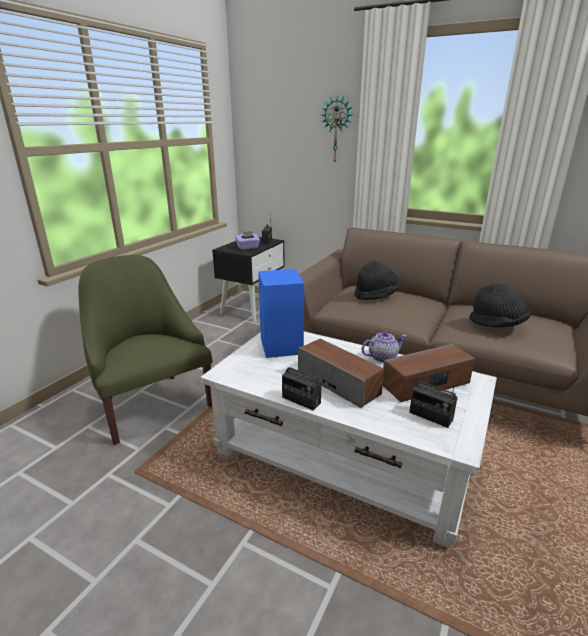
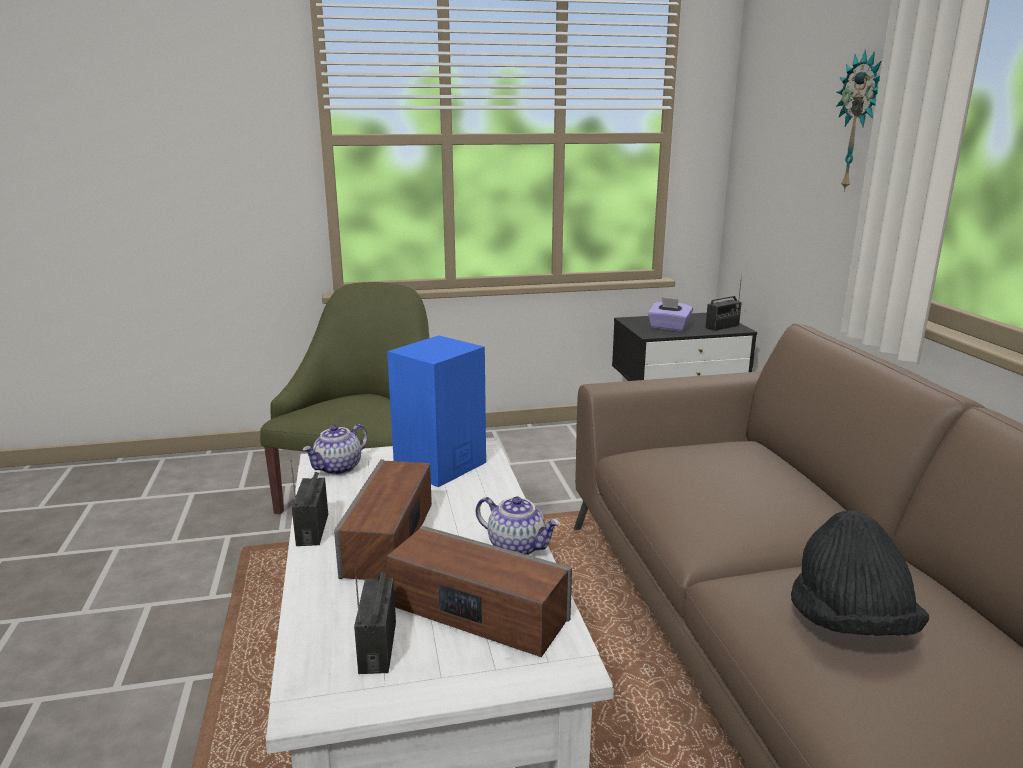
camera: 50 degrees right, 5 degrees down
(239, 371) = (338, 468): none -> teapot
(376, 295) = (730, 465): black hat -> none

